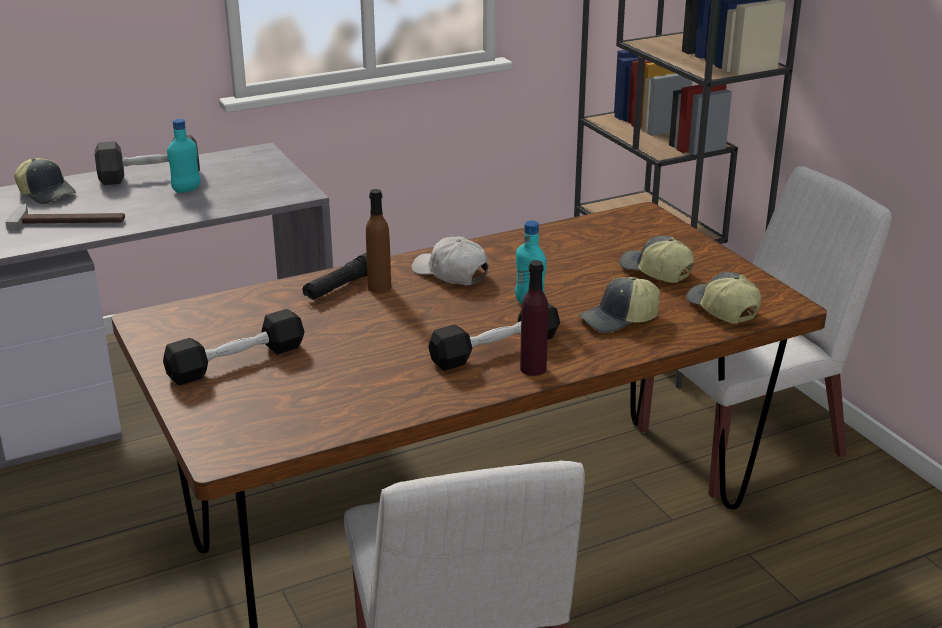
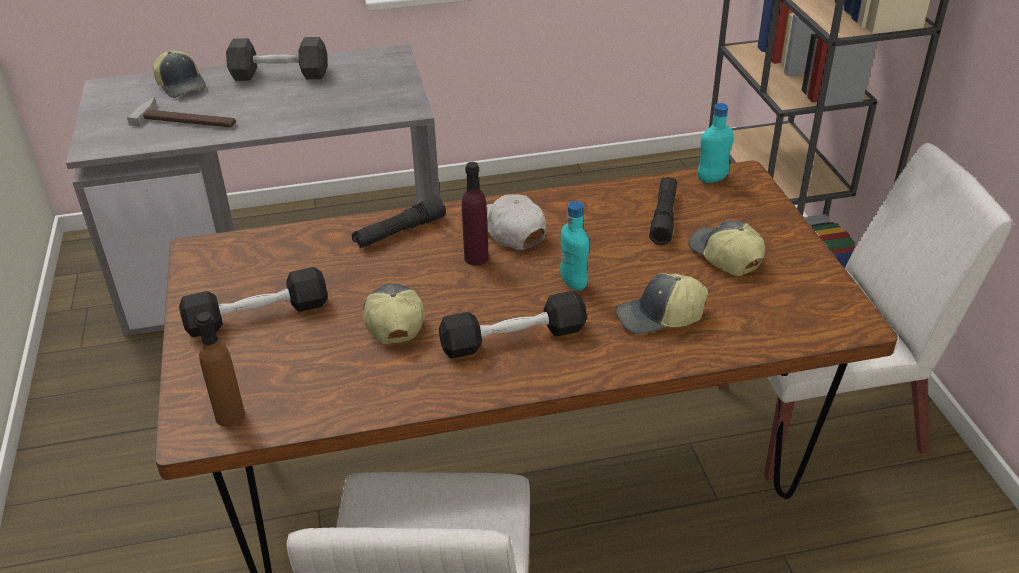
camera: 15 degrees right, 10 degrees up
(186, 190) = (306, 94): turquoise bottle -> turquoise bottle (712, 179)
(379, 288) = (432, 240): brown bottle -> brown bottle (230, 416)
(533, 368) = (542, 370): purple bottle -> purple bottle (476, 258)
(588, 249) = (664, 217): none -> black flashlight
(721, 309) = (777, 319): cap -> cap (392, 321)

